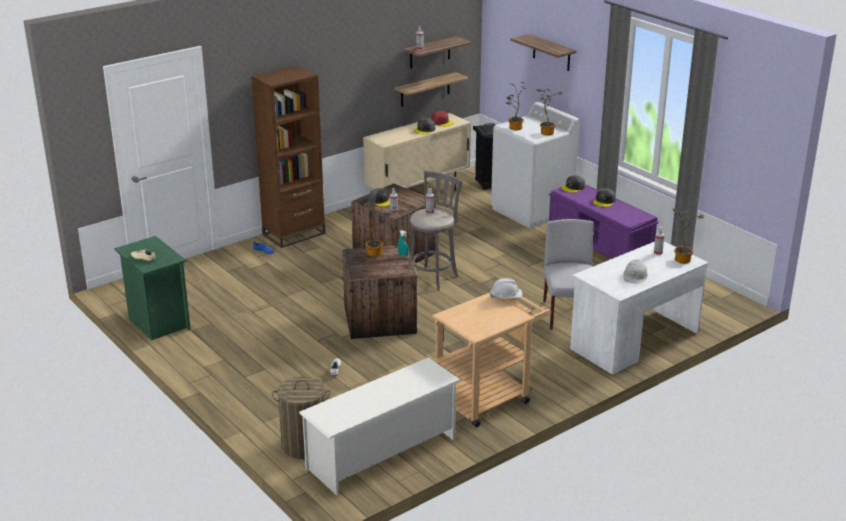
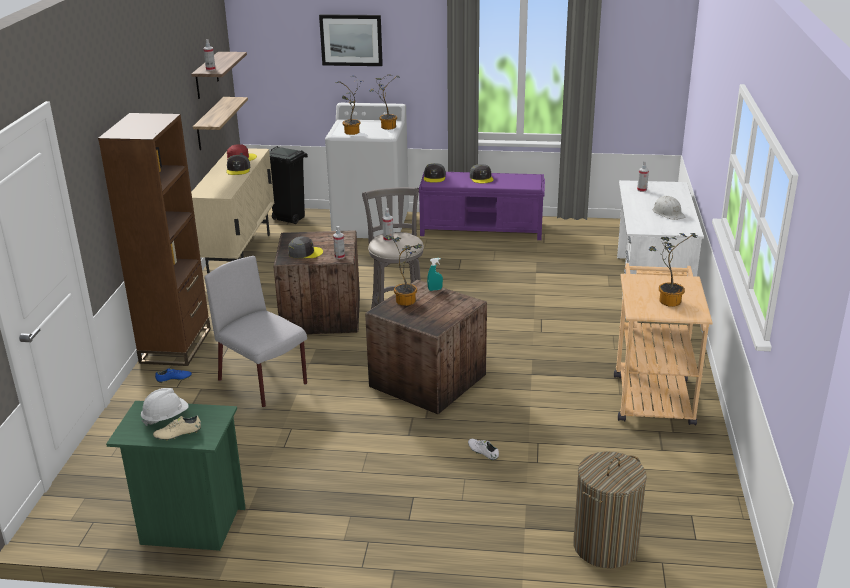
camera: 45 degrees left, 0 degrees up
(382, 454) = (681, 502): white shoe rack -> none
(506, 298) = (645, 272): white hard hat -> white hard hat (165, 417)
(551, 53) = (351, 40): shelf -> picture
(568, 316) = (569, 293): grey chair -> grey chair (263, 382)
(682, 259) = (666, 187): potted plant -> potted plant (667, 300)

